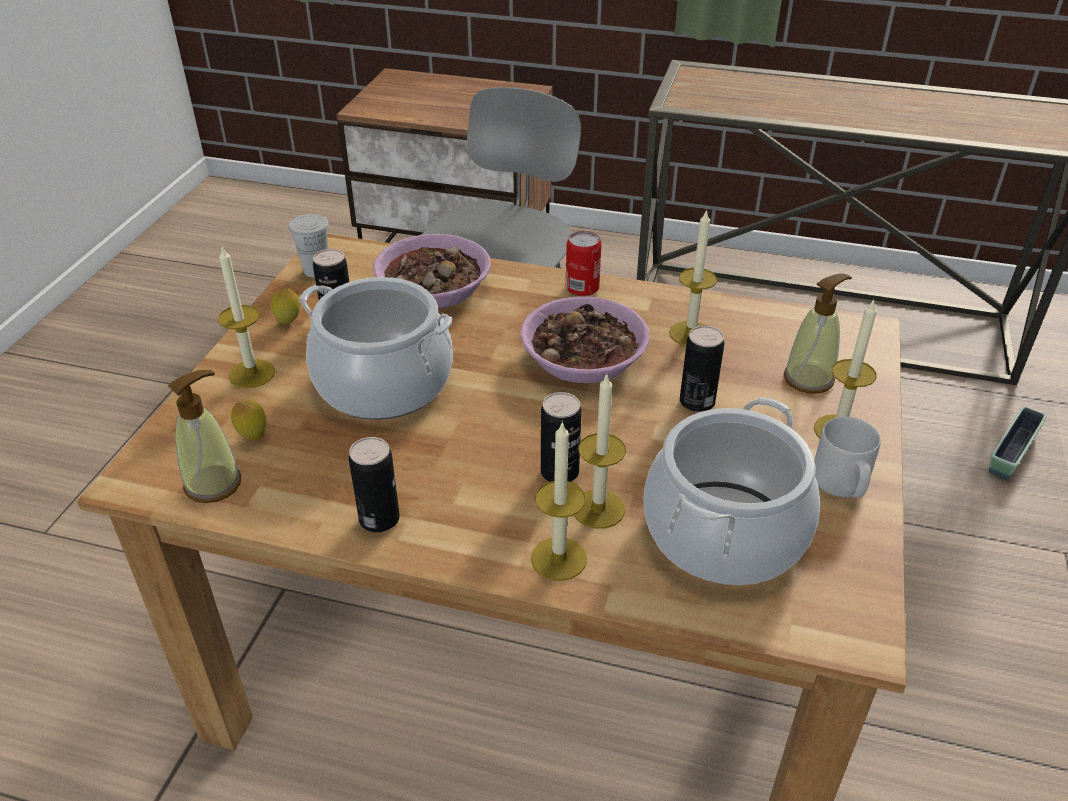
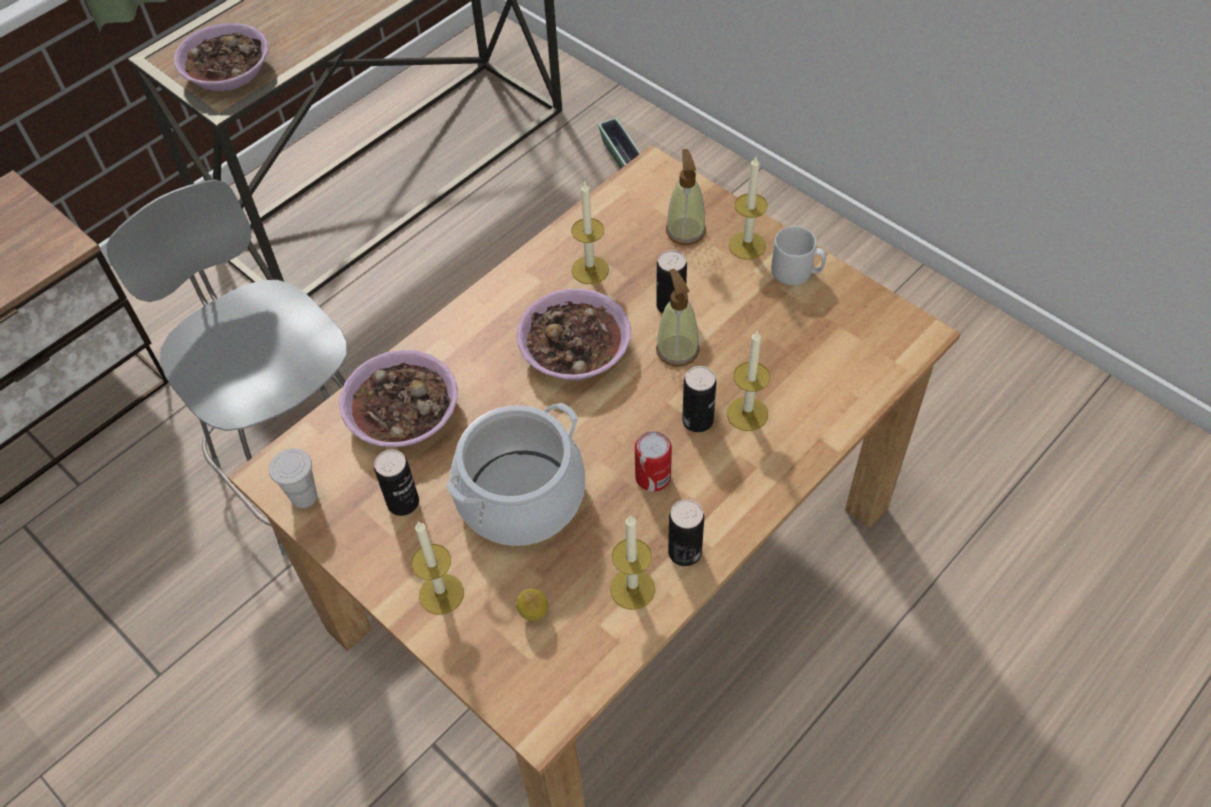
camera: 60 degrees left, 15 degrees up
(213, 484) = (578, 658): soap dispenser -> soap dispenser (677, 350)
(288, 322) = (379, 543): lemon -> none
(558, 558) = (782, 456): candle -> candle (632, 589)
(582, 288) = (480, 309): can -> can (653, 477)
(708, 94) = (227, 70): none -> bowl
(723, 532) = (805, 356): cooking pot -> none

